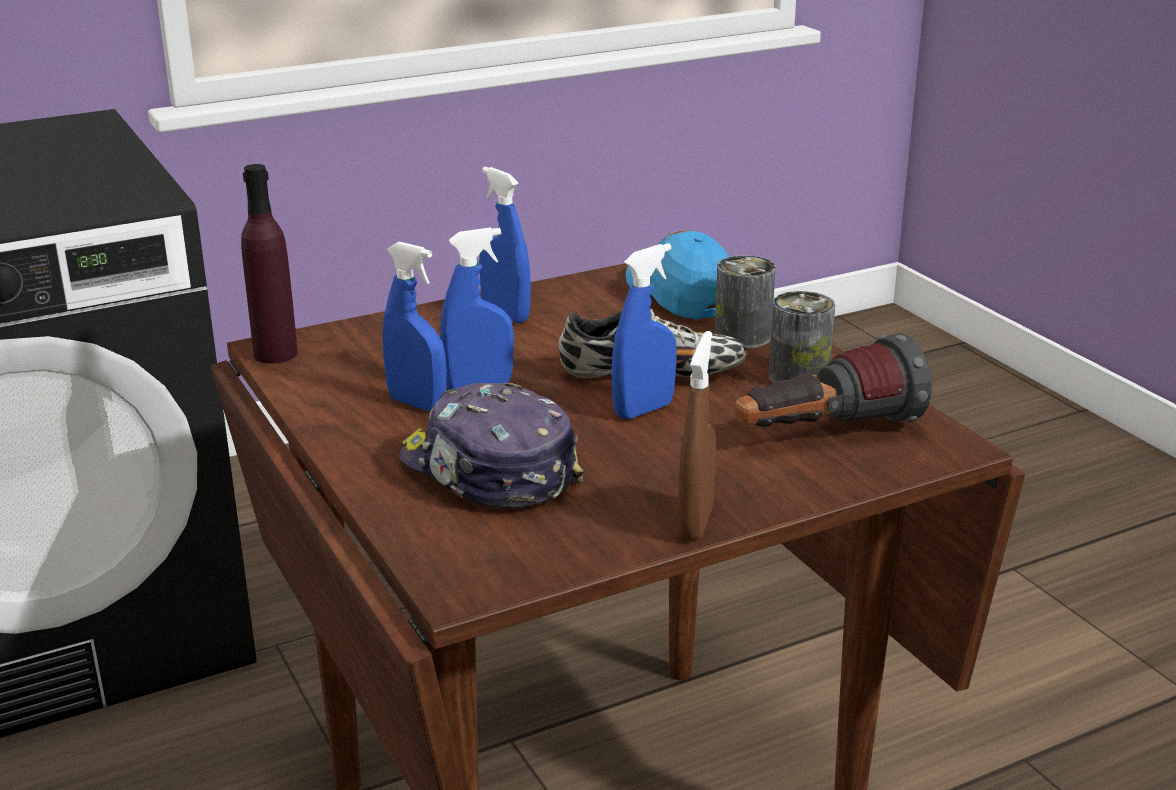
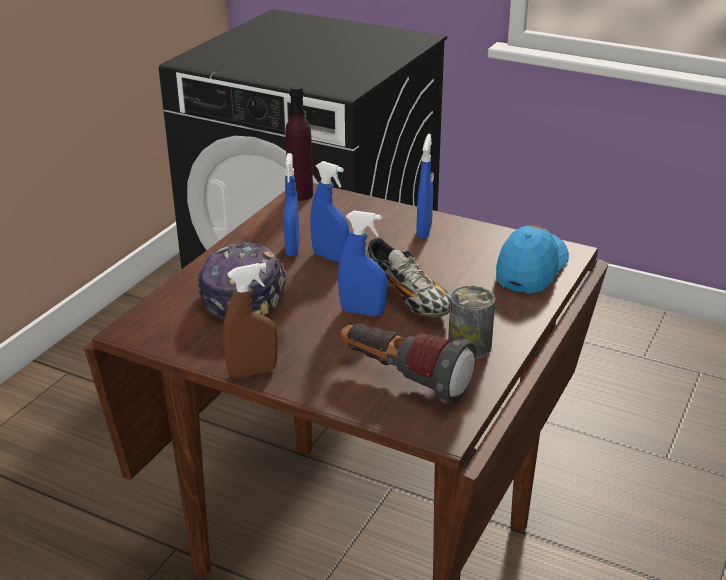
camera: 55 degrees right, 5 degrees up
(742, 336) = (500, 309): can -> none

